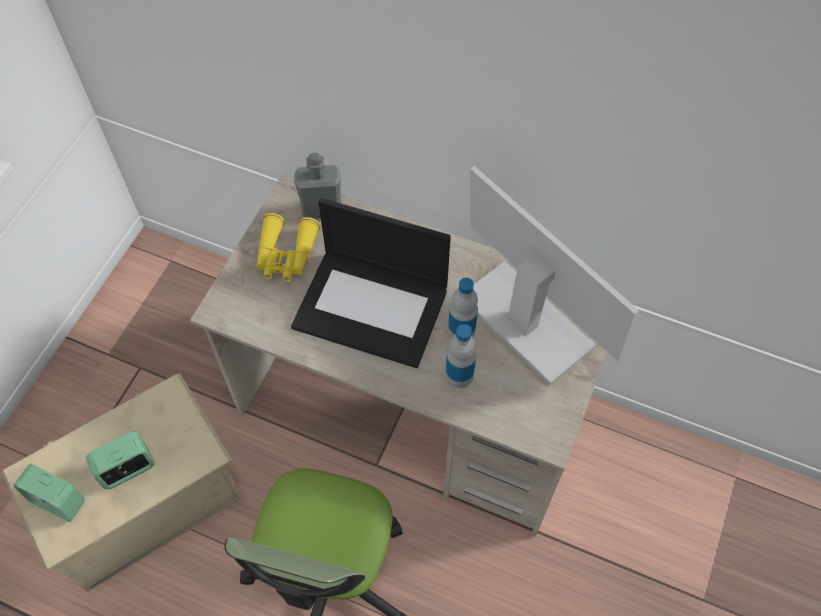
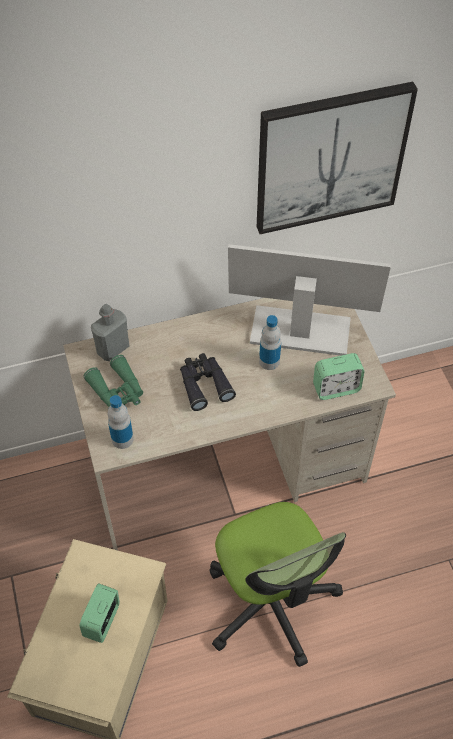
camera: 40 degrees left, 5 degrees down
(58, 501) = (74, 677): alarm clock -> alarm clock (336, 388)
(286, 255) = (118, 391): yellow binoculars -> green binoculars
(373, 307) = (204, 384): laptop -> black binoculars
(459, 375) = (292, 386): bottle -> bottle (122, 439)
(650, 130) = (330, 158): none -> picture

